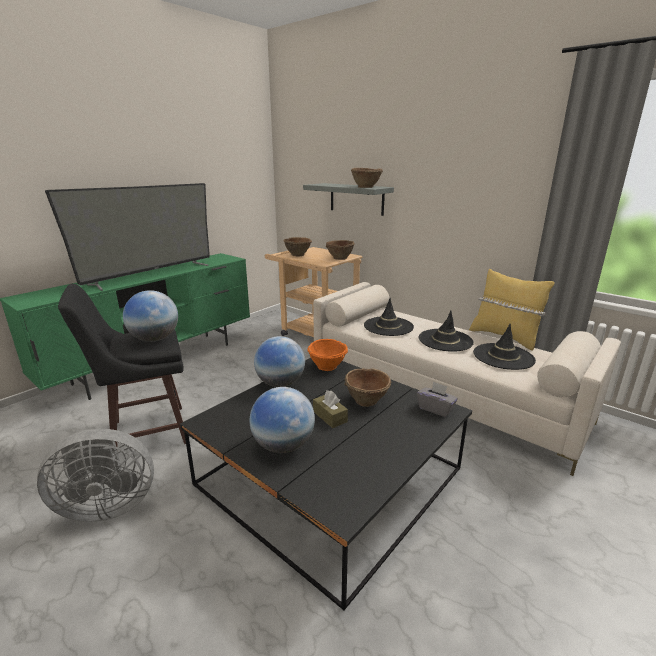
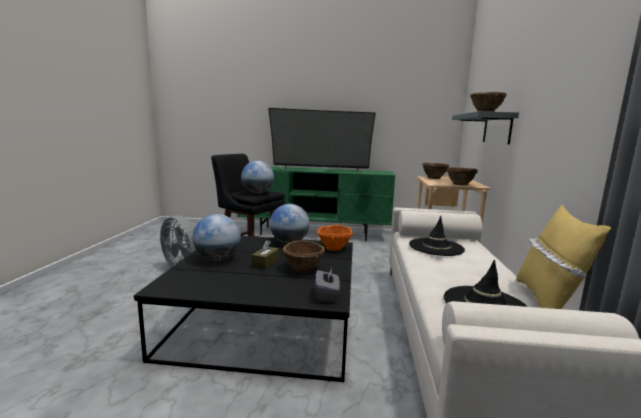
camera: 55 degrees right, 10 degrees down
(445, 340) = (460, 272): black hat -> none

